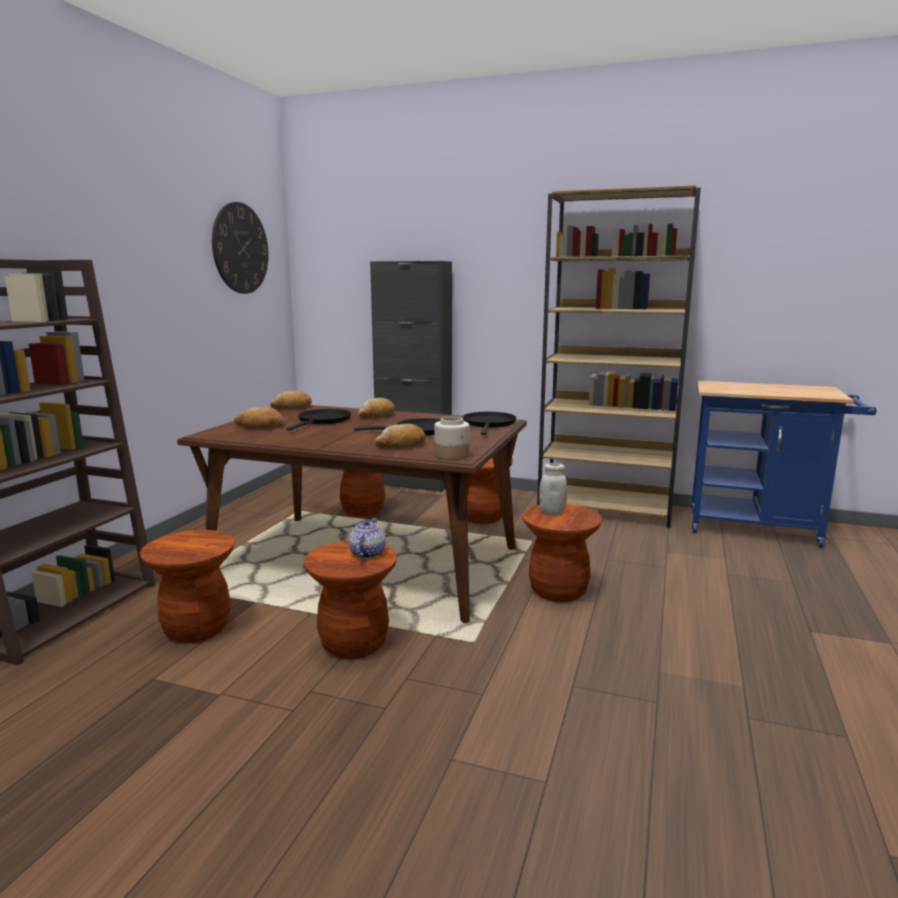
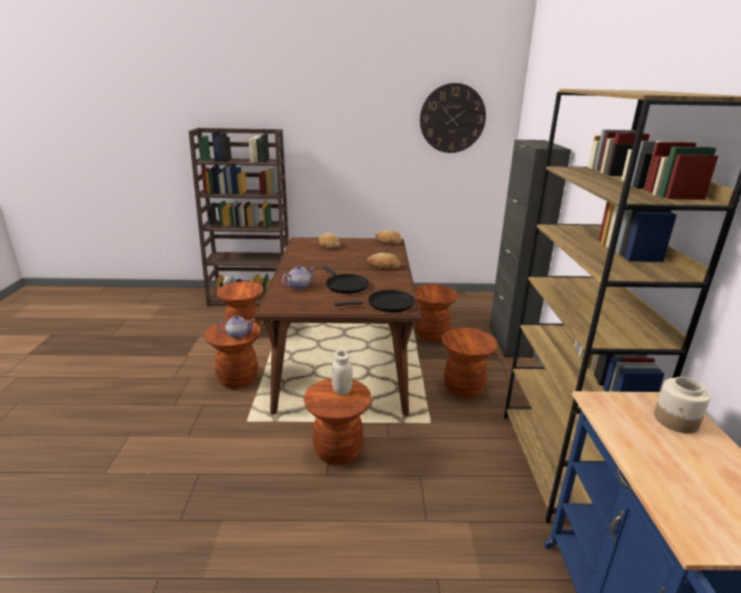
camera: 70 degrees right, 10 degrees up
(323, 421) = (354, 256): black frying pan -> none
(401, 445) = (299, 286): bread -> teapot
(452, 455) = (278, 304): jar -> jar (676, 420)

